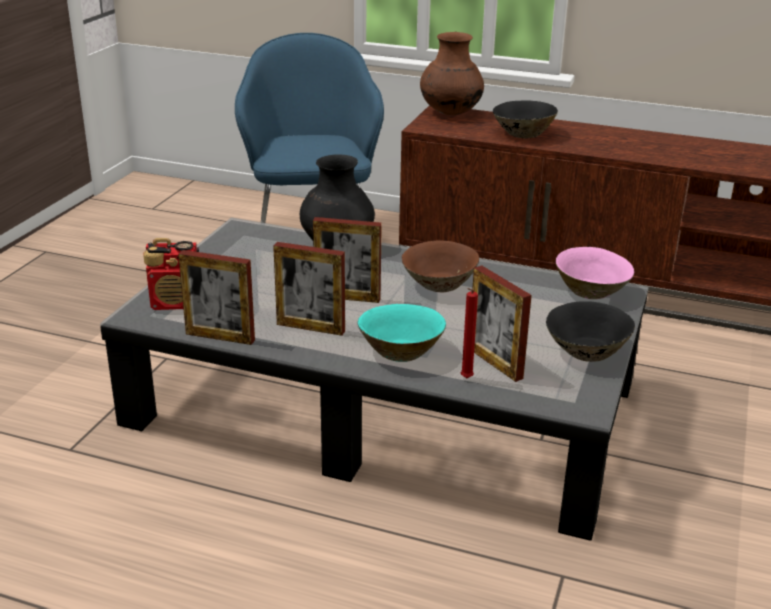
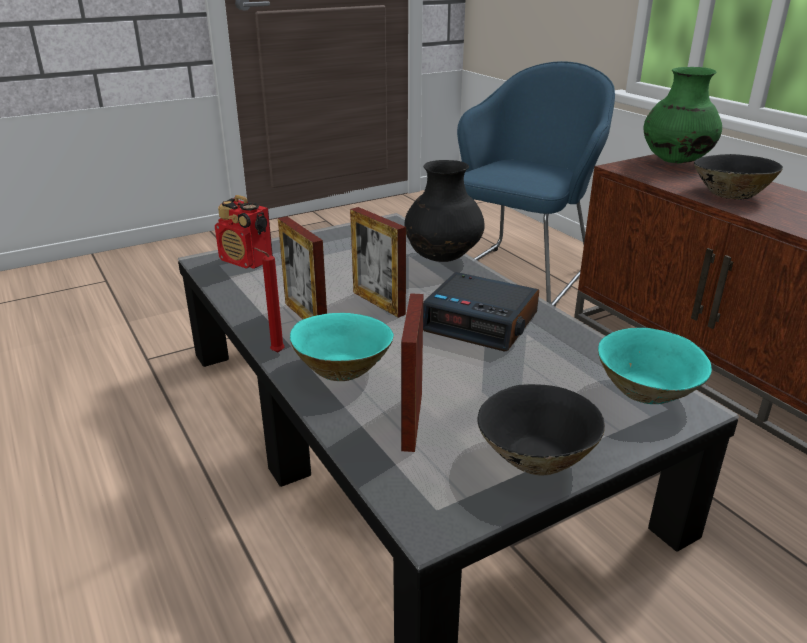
camera: 40 degrees right, 0 degrees up
(220, 337) = (229, 297): picture frame -> none
(439, 285) = (481, 322): brown bowl -> alarm clock
(450, 113) = (675, 161): brown vase -> green vase
(465, 379) = (356, 423): red candle -> red candle (275, 352)
(591, 292) = (646, 391): pink bowl -> turquoise bowl

